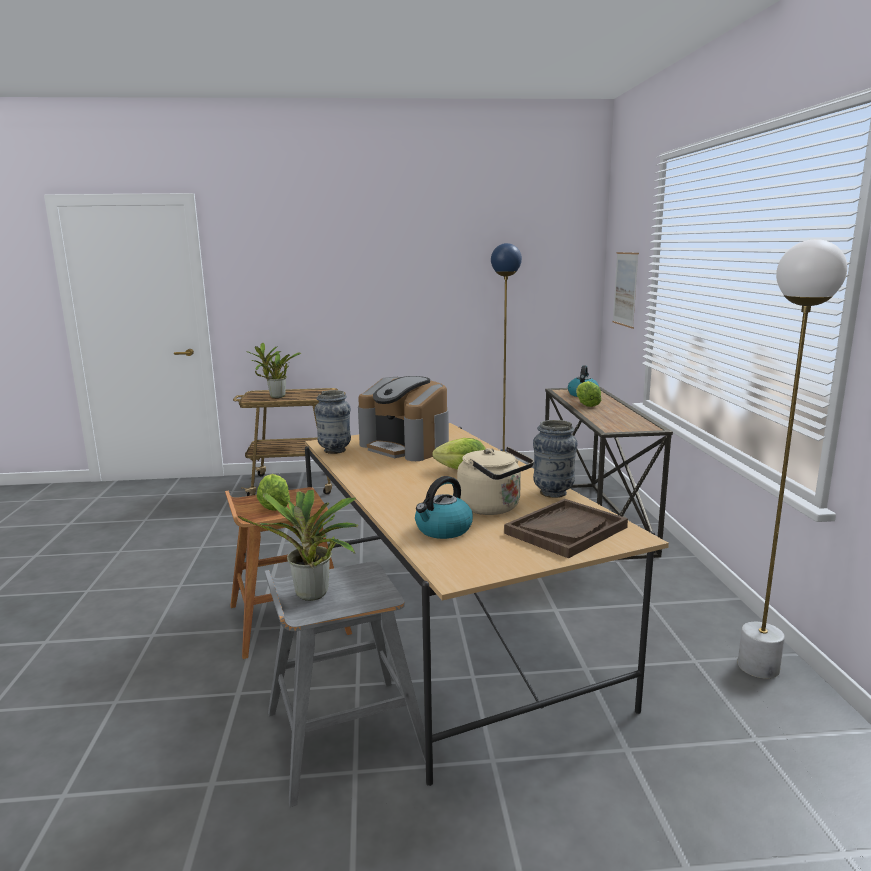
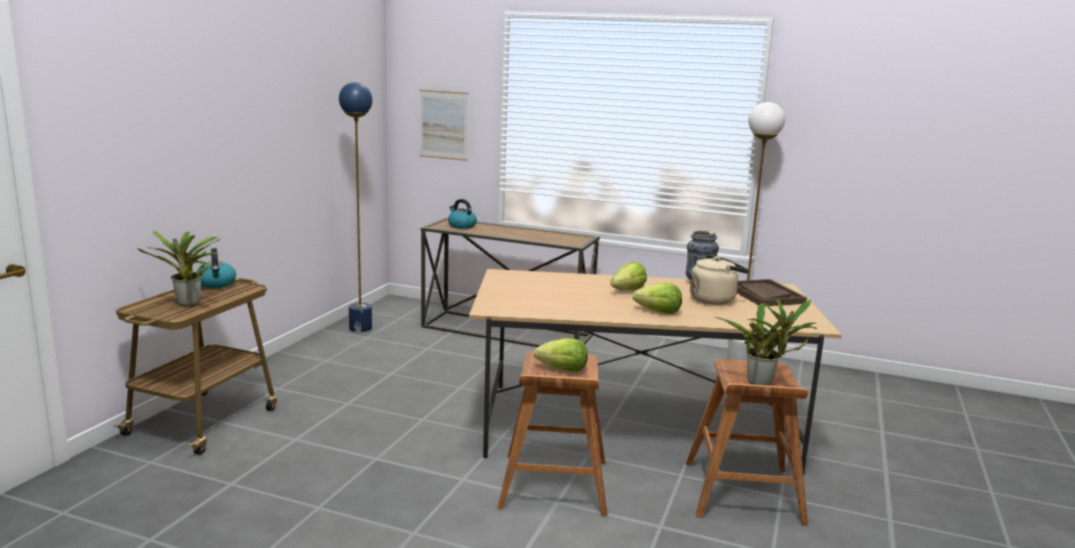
camera: 65 degrees left, 0 degrees up
(334, 450) = (520, 311): vase -> none
(343, 737) = (742, 493): grey stool -> brown stool
(406, 447) = (543, 291): coffee machine -> none
(443, 530) = (744, 316): kettle -> kettle (216, 284)
(586, 405) = (495, 232): lettuce -> lettuce (658, 312)

